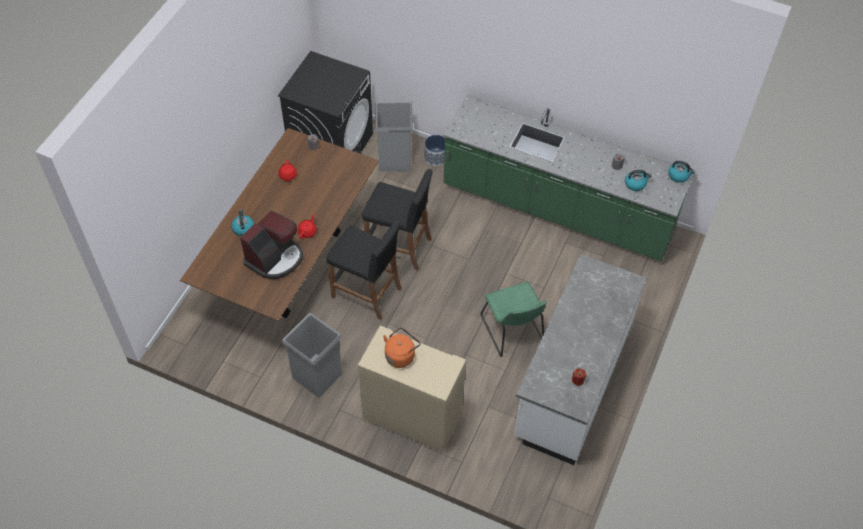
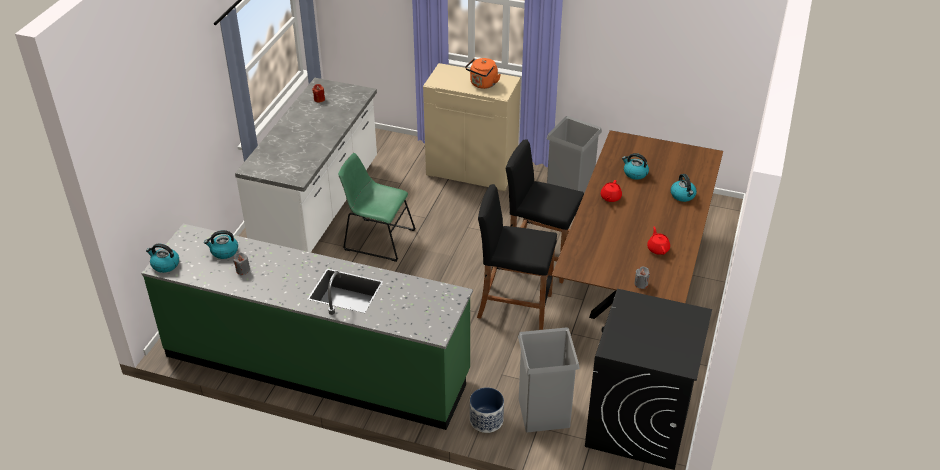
camera: 175 degrees right, 15 degrees down
(275, 258) = (635, 173): coffee machine -> kettle
(513, 331) = (376, 239): green chair -> green chair turned 45 degrees counterclockwise

